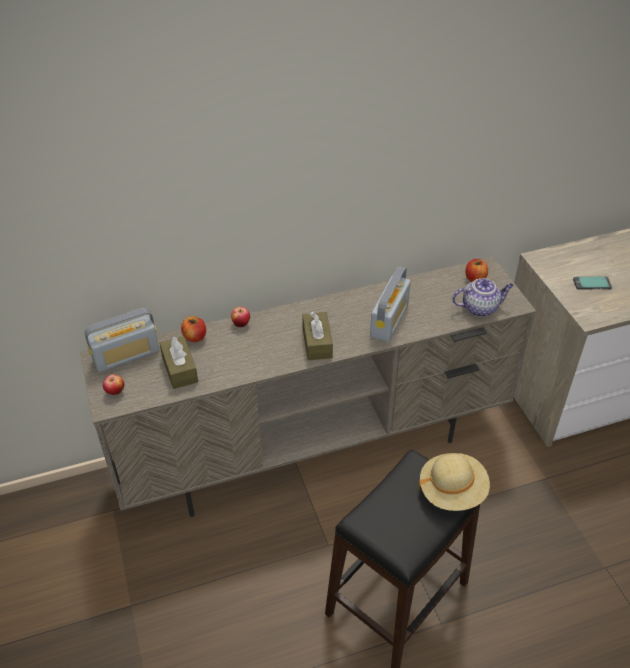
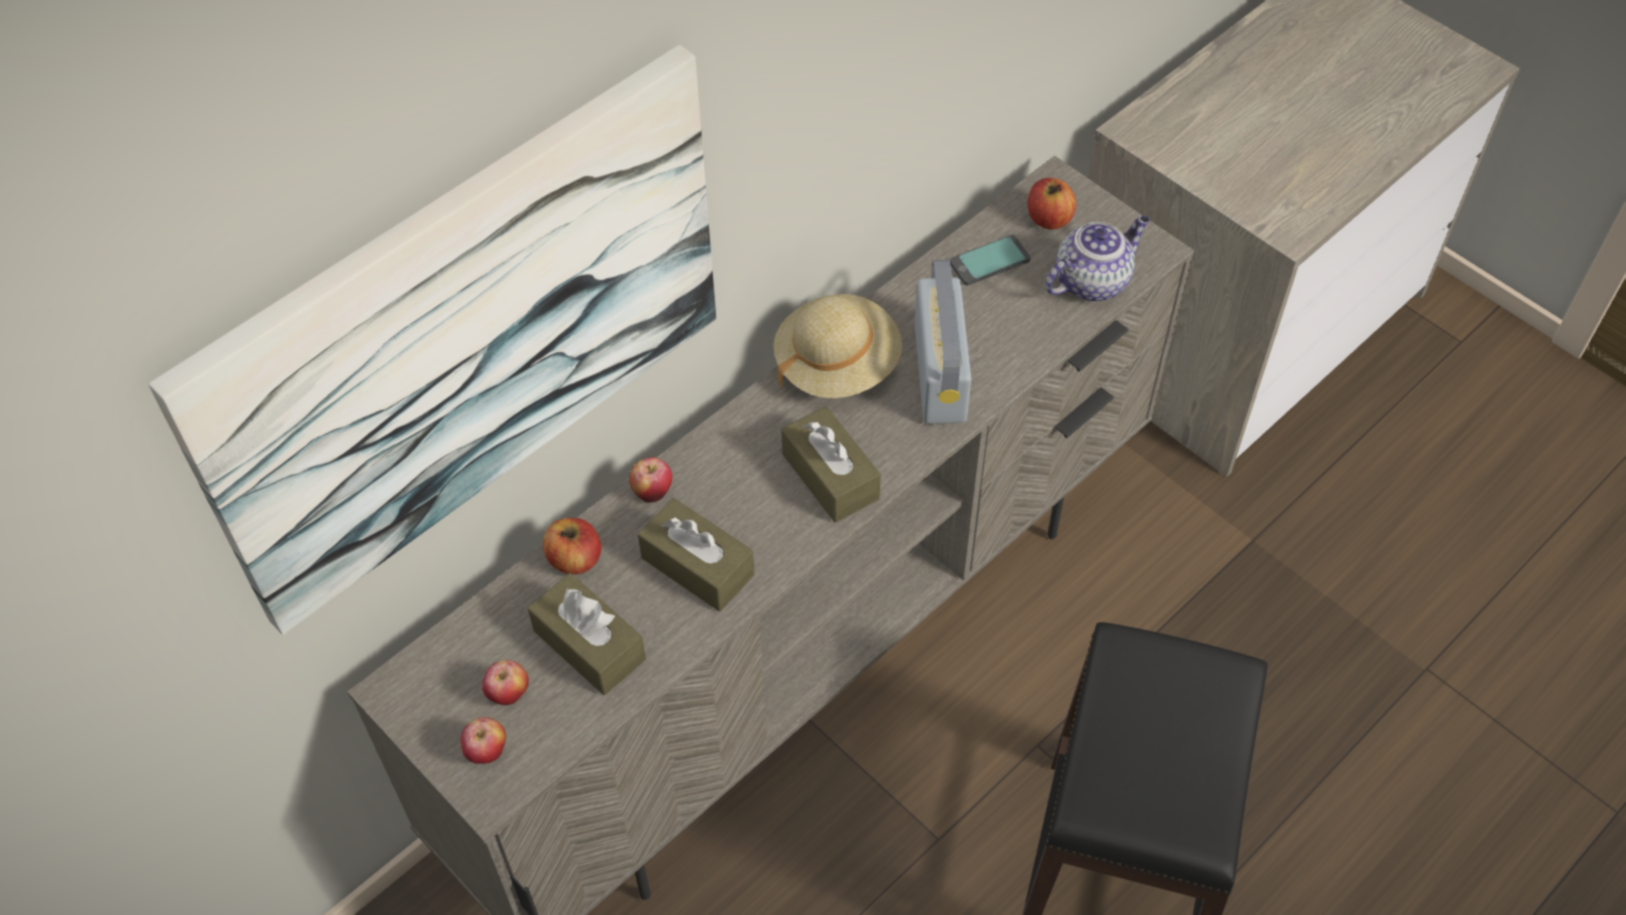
camera: 25 degrees left, 10 degrees up
(126, 356) = (456, 659): radio -> none
(137, 375) = (509, 695): none -> apple
(160, 208) = (468, 338): none -> picture
(241, 356) = (697, 566): none -> brown tissue box
(452, 491) = (1218, 676): beige hat -> beige hat (837, 365)
(592, 284) = (1257, 153): phone -> phone (990, 262)

